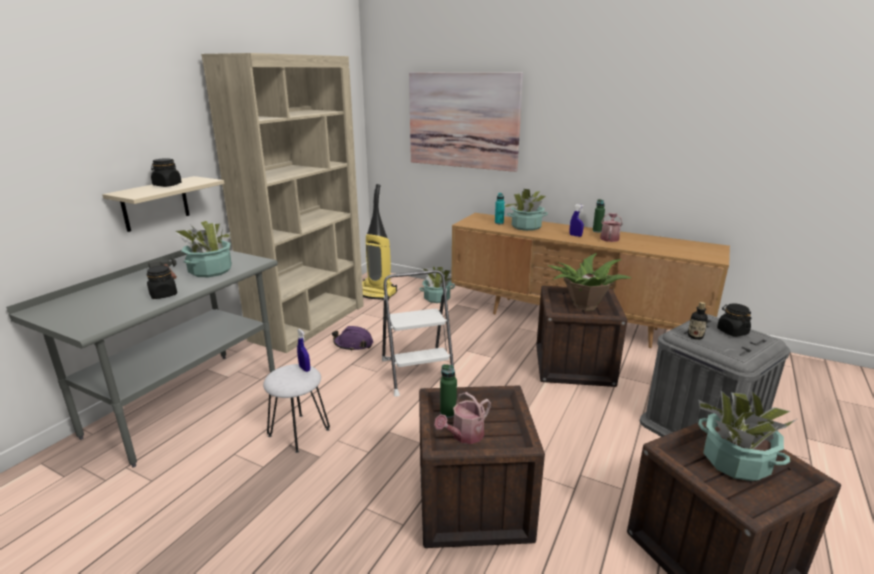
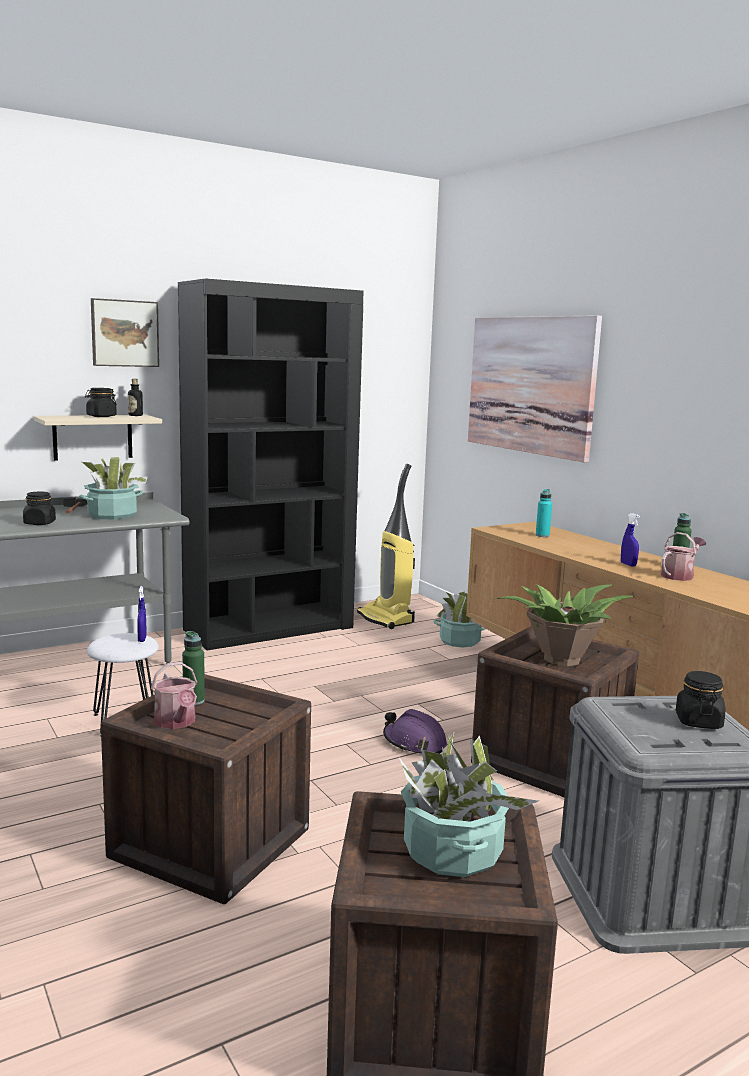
camera: 30 degrees right, 10 degrees down
(164, 105) = (124, 333): none -> picture
(309, 322) = (270, 628): beige bookcase -> black bookcase
(353, 344) = (288, 661): purple hard hat -> purple hard hat (414, 743)
(417, 370) = (326, 705): white step ladder -> none
(464, 436) = (176, 722): watering can -> watering can turned 105 degrees counterclockwise
(526, 227) = (574, 545): potted plant -> none
(695, 336) = (620, 710): bottle -> bottle (135, 415)

